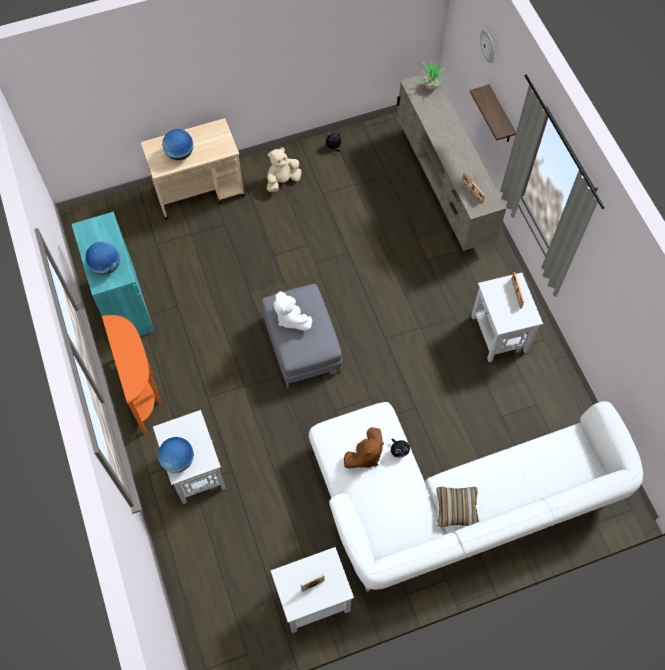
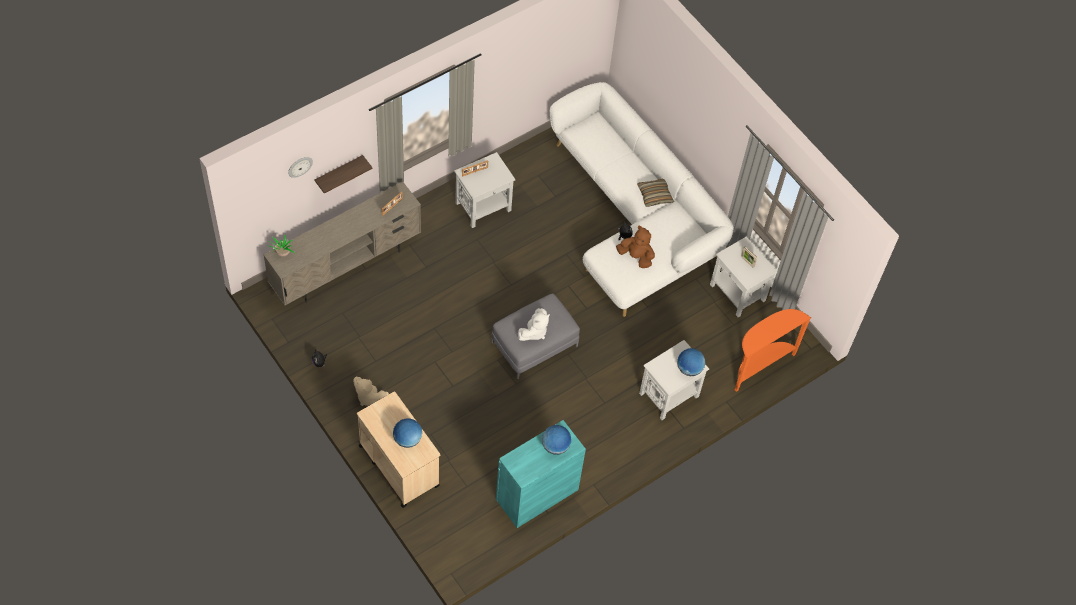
camera: 110 degrees left, 5 degrees down
(143, 390) = (614, 453): orange console table -> orange console table (759, 365)

